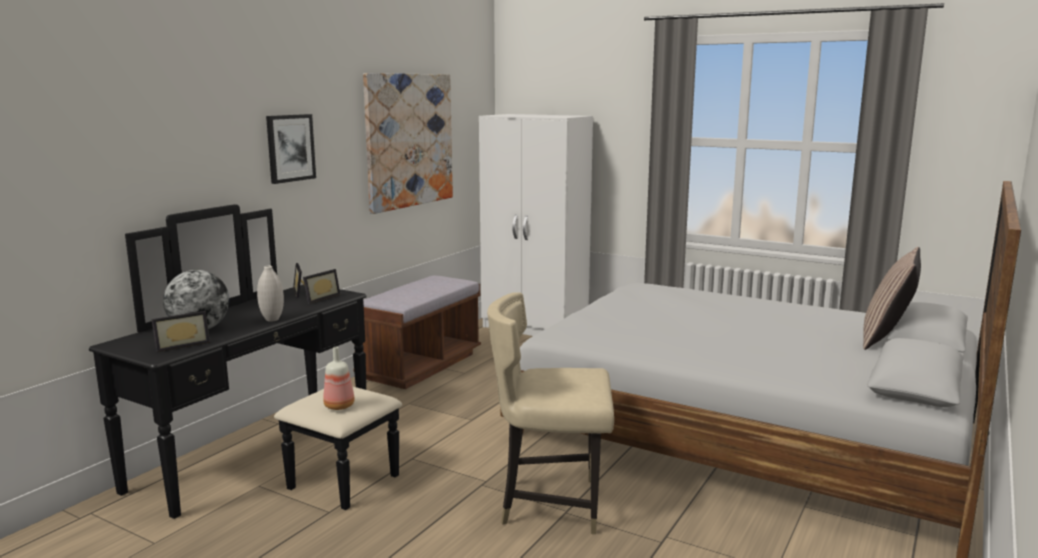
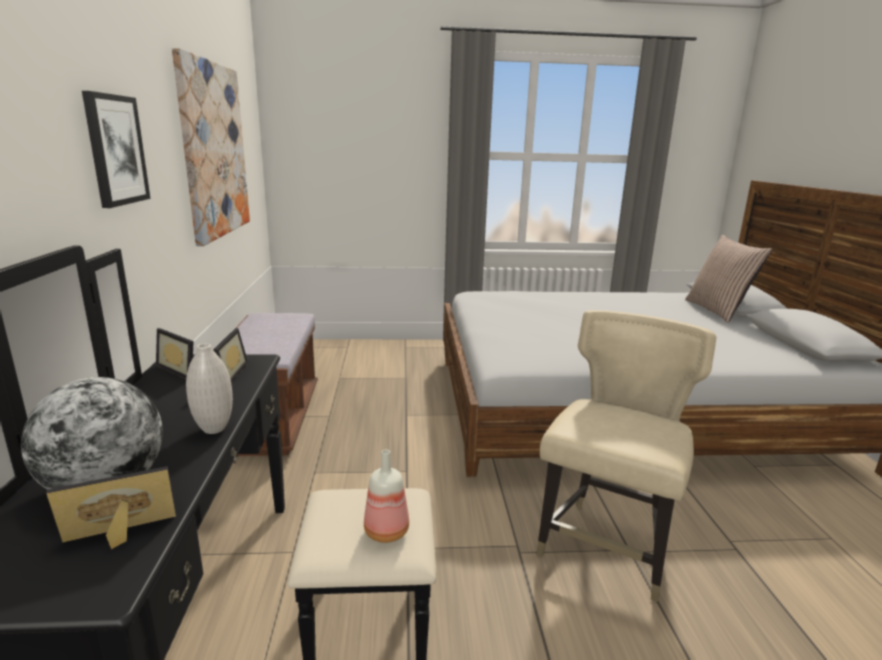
camera: 35 degrees left, 5 degrees up
(181, 345) = (120, 537): picture frame -> picture frame turned 135 degrees counterclockwise
(535, 328) = (337, 350): white wardrobe -> none
(551, 504) = (606, 547): beige chair -> beige chair turned 150 degrees clockwise

